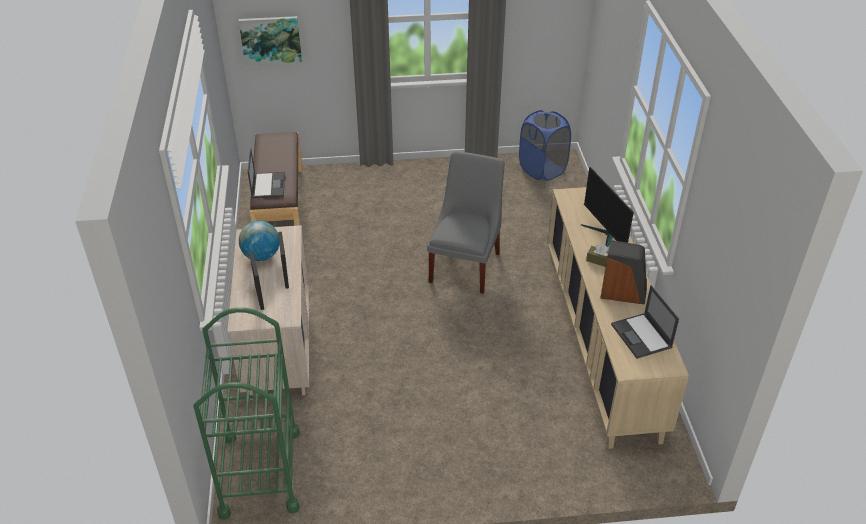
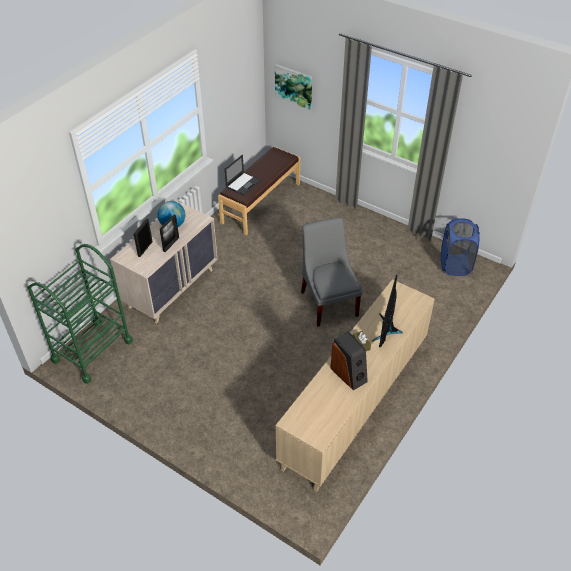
camera: 40 degrees right, 5 degrees up
(466, 265) = (328, 301): grey chair -> grey chair turned 75 degrees counterclockwise
(642, 336) = (324, 409): laptop -> none

